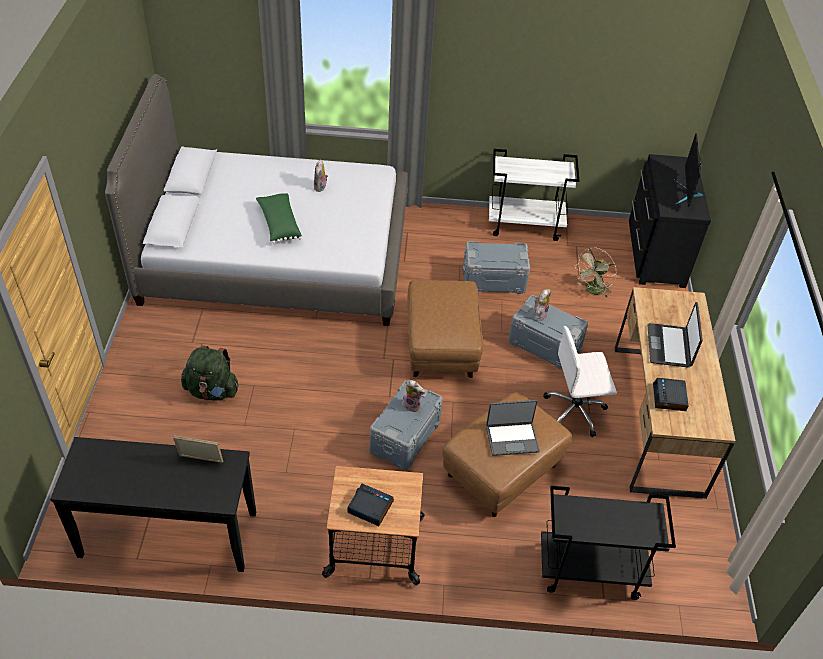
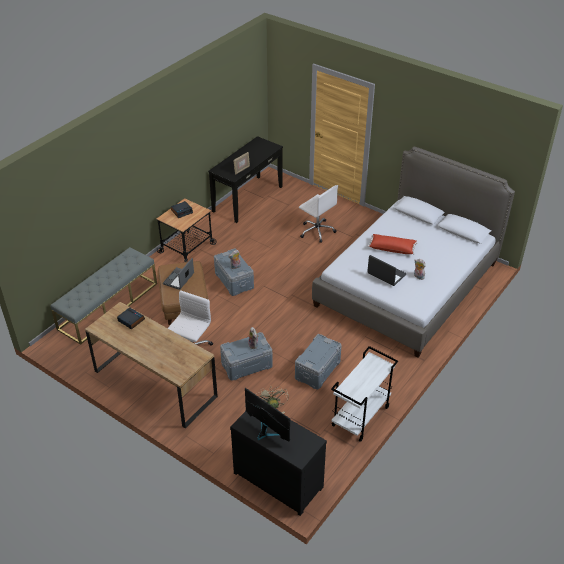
camera: 125 degrees right, 5 degrees down
(212, 391) = (317, 231): green backpack -> white office chair
(279, 224) = (392, 248): green pillow -> red pillow
(442, 346) = (281, 320): brown ottoman -> none
(589, 572) = (108, 306): black cart -> grey bench
(669, 346) = (159, 342): laptop -> laptop (386, 274)

